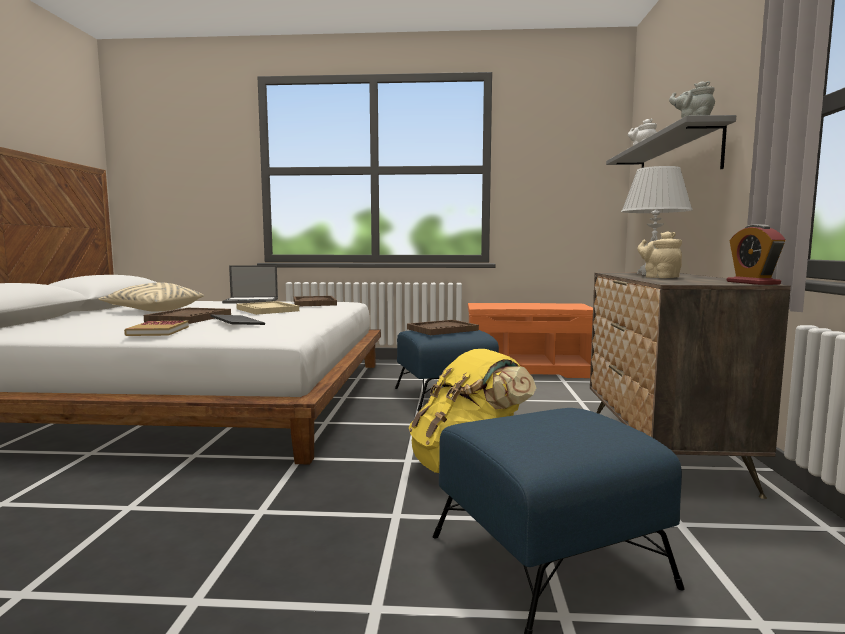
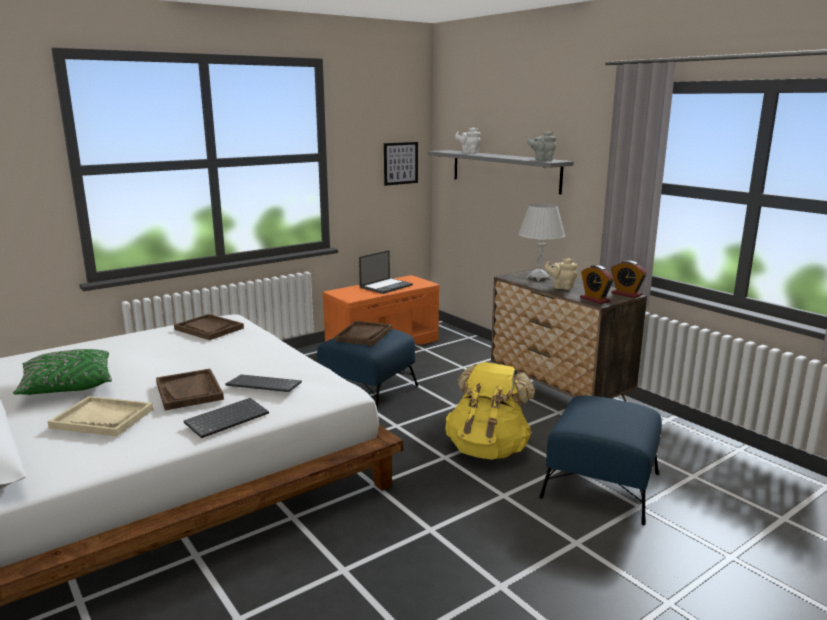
camera: 40 degrees left, 10 degrees up
(154, 310) = (67, 386): beige pillow -> green pillow
(158, 331) = (227, 418): book -> keyboard
(252, 301) = (125, 339): laptop -> laptop (386, 286)
(267, 310) = (200, 353): beige tray -> beige tray (103, 418)
(583, 180) = (400, 163): none -> picture
(677, 282) = (595, 299): none -> alarm clock

